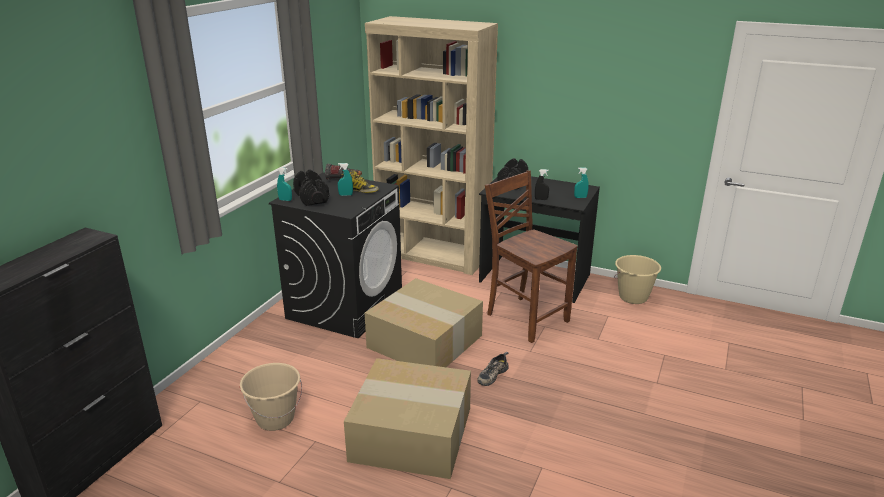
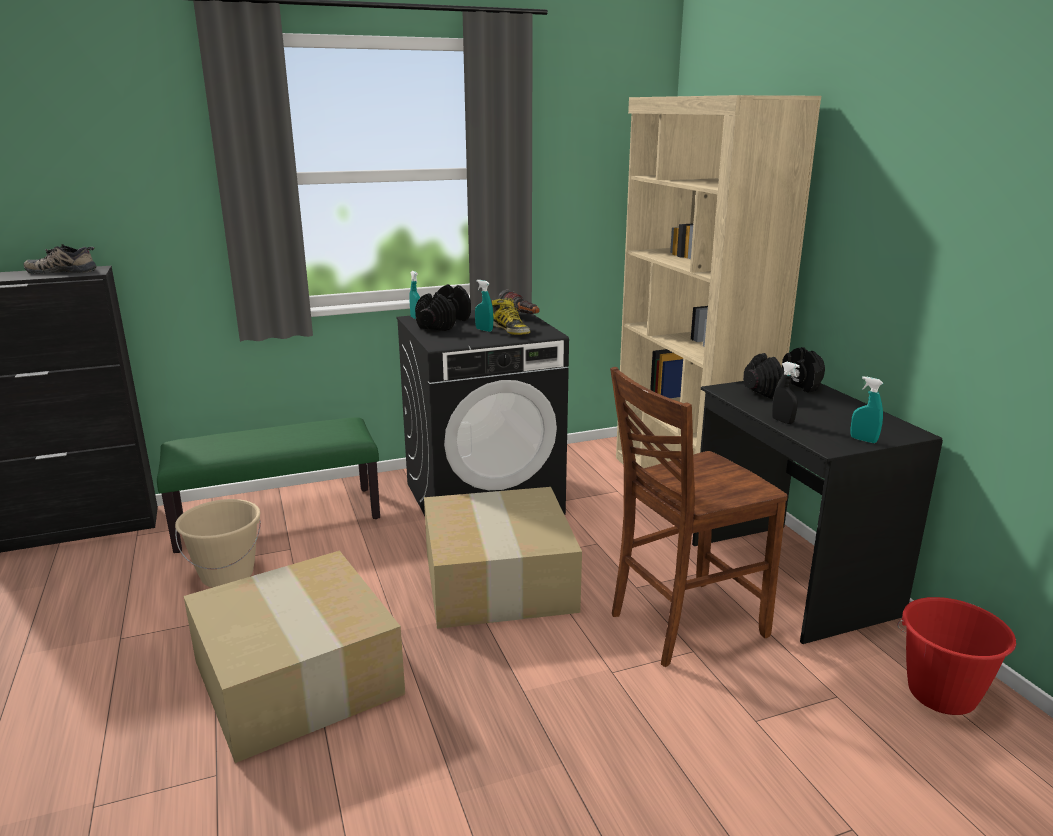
camera: 45 degrees right, 5 degrees down
(241, 376) = (279, 518): none -> green bench
(492, 374) = (507, 669): shoe -> shoe (63, 271)
(526, 318) = (683, 623): brown chair -> brown chair turned 120 degrees counterclockwise
(633, 297) = (941, 695): beige bucket -> red bucket

